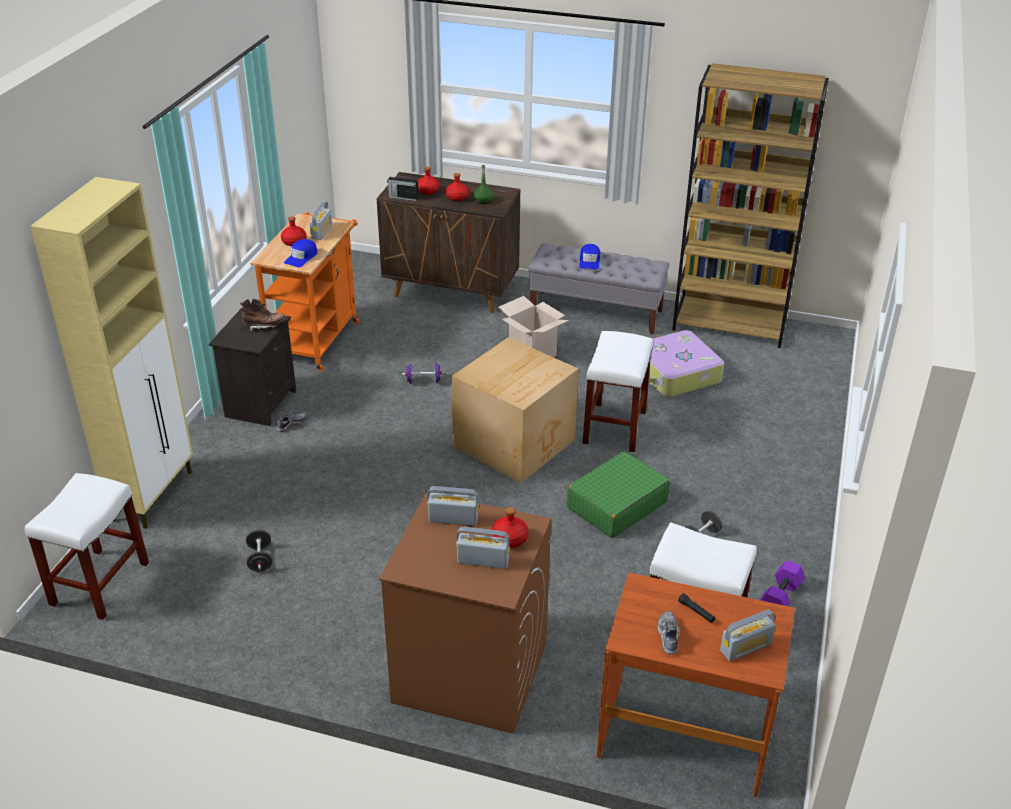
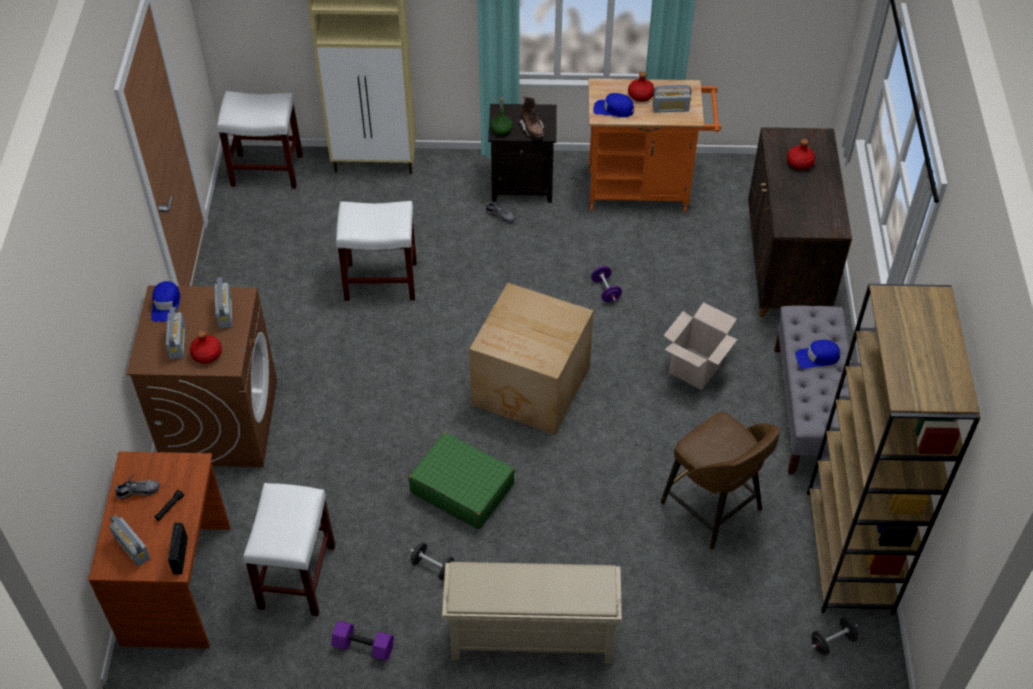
camera: 75 degrees right, 15 degrees up
(260, 559) = (318, 252): black dumbbell -> black dumbbell (832, 642)
(403, 197) = (773, 147): radio -> radio (180, 554)
(419, 565) = (166, 305): none -> blue cap
(457, 197) = (797, 190): red bottle -> none
(483, 201) = (802, 213): green bottle -> green bottle (501, 130)
(615, 428) = (587, 466): white stool -> white stool (380, 282)
(675, 374) = (713, 508): suitcase -> brown stool
(783, 492) = (530, 637): none -> beige shoe rack

